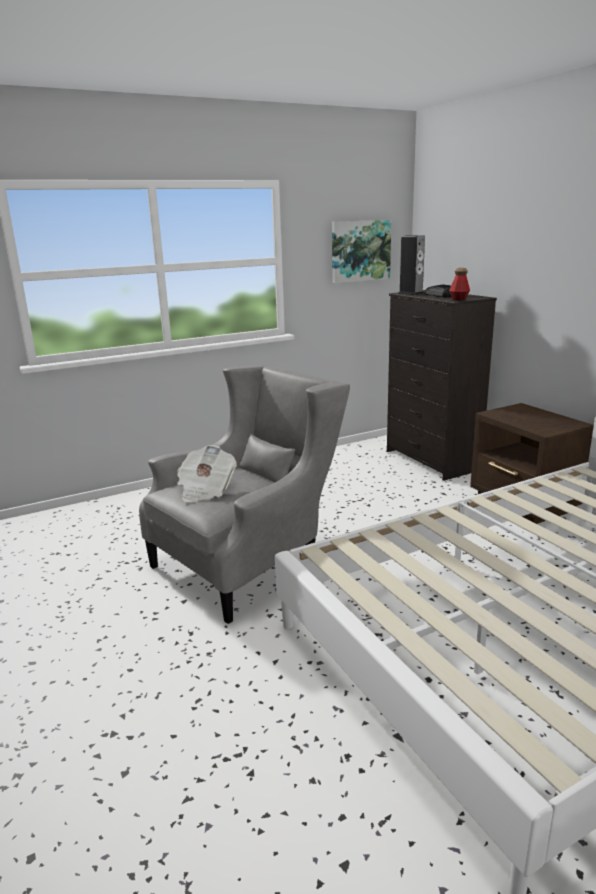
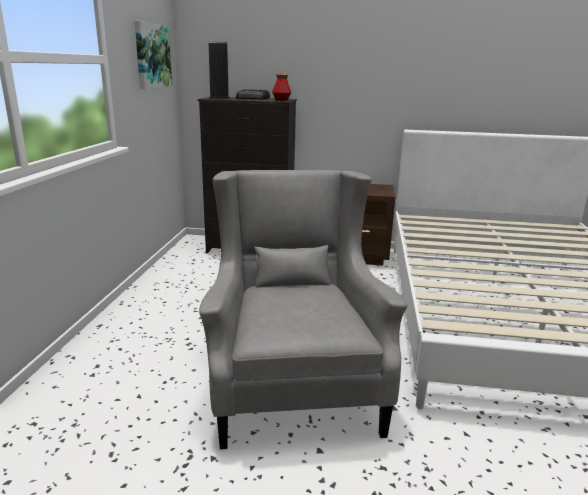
camera: 55 degrees left, 0 degrees up
(205, 489) = (295, 315): newspaper -> none

